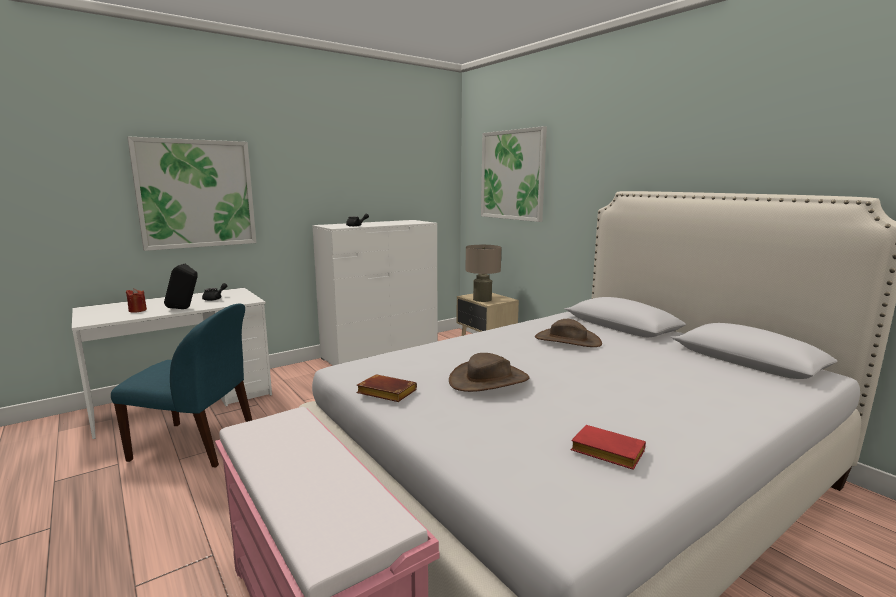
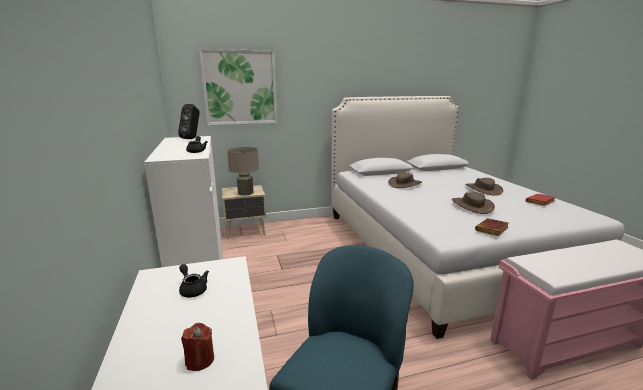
camera: 70 degrees left, 5 degrees up
(185, 309) = (234, 310): black speaker -> black speaker (192, 138)
(196, 194) = (87, 143): picture -> none
(626, 396) = (483, 189): none -> brown hat

